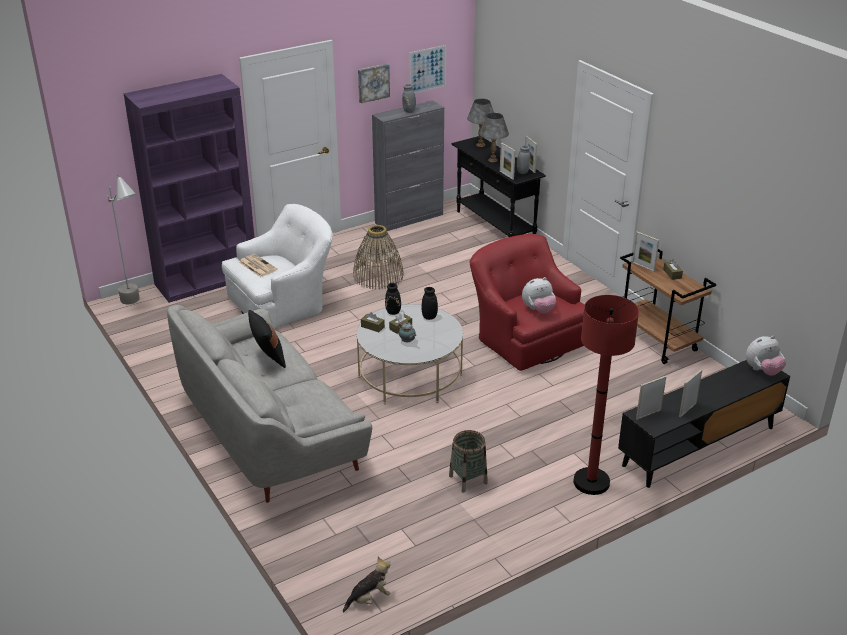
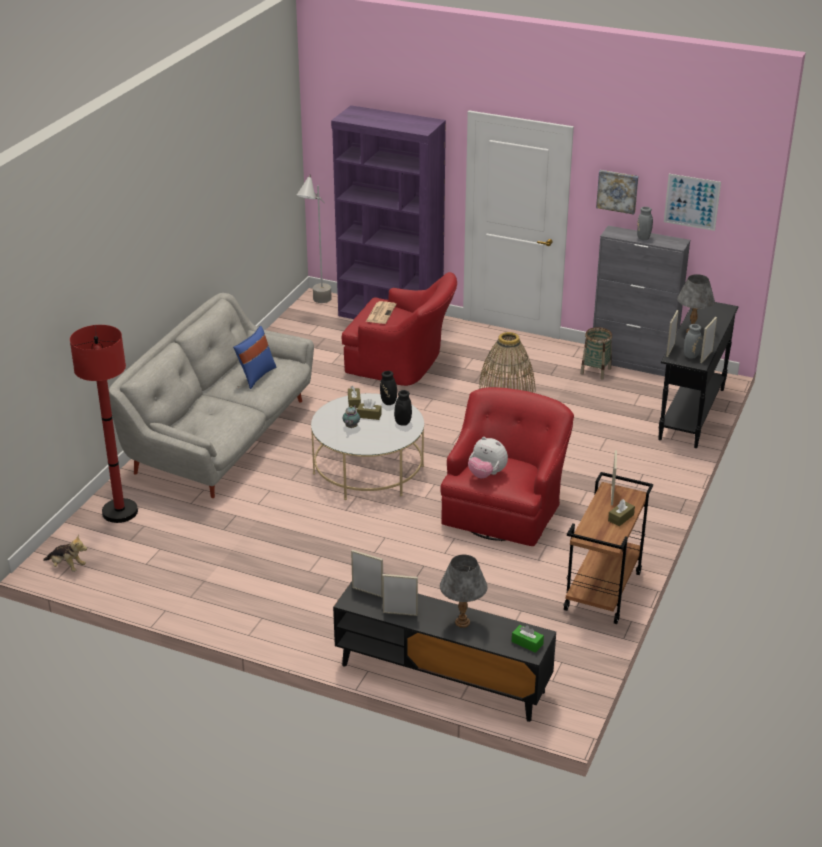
camera: 55 degrees right, 0 degrees up
(268, 358) = (256, 376): black pillow -> blue pillow
(284, 303) = (402, 364): white armchair -> red armchair
(468, 479) = (254, 557): basket -> basket (595, 371)
(480, 145) = (715, 313): grey table lamp -> grey table lamp (462, 622)
(591, 482) = (316, 628): red floor lamp -> red floor lamp (120, 512)
(762, 371) = (527, 643): plush toy -> green tissue box

